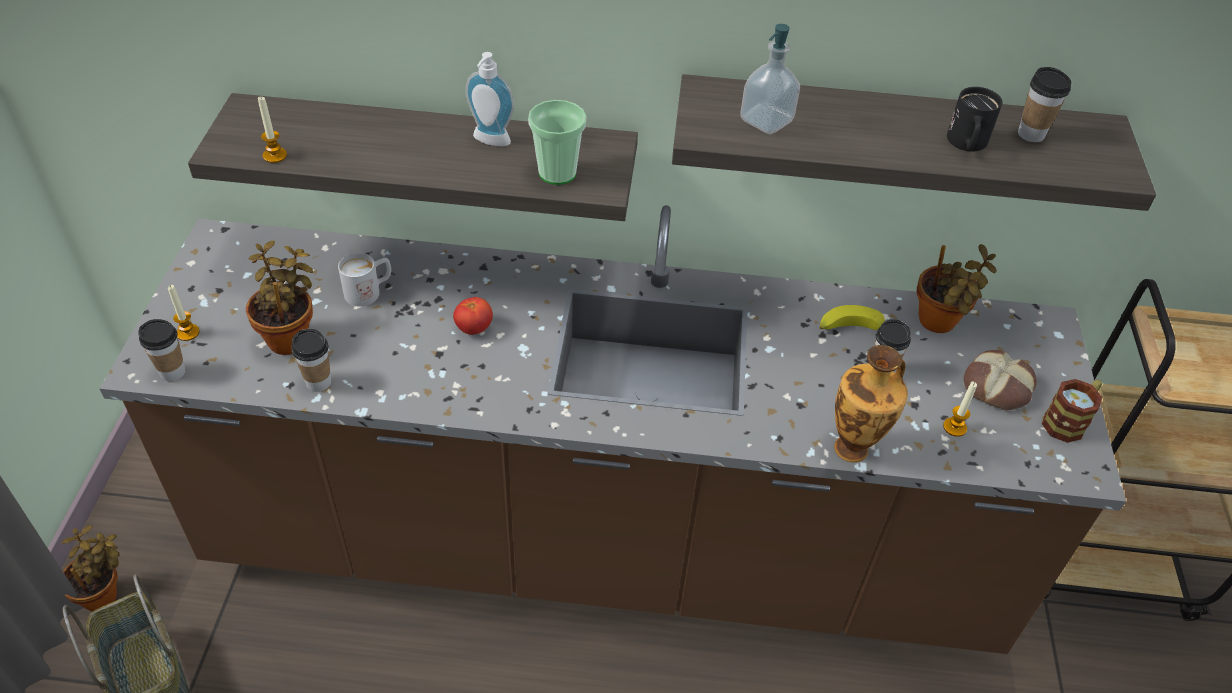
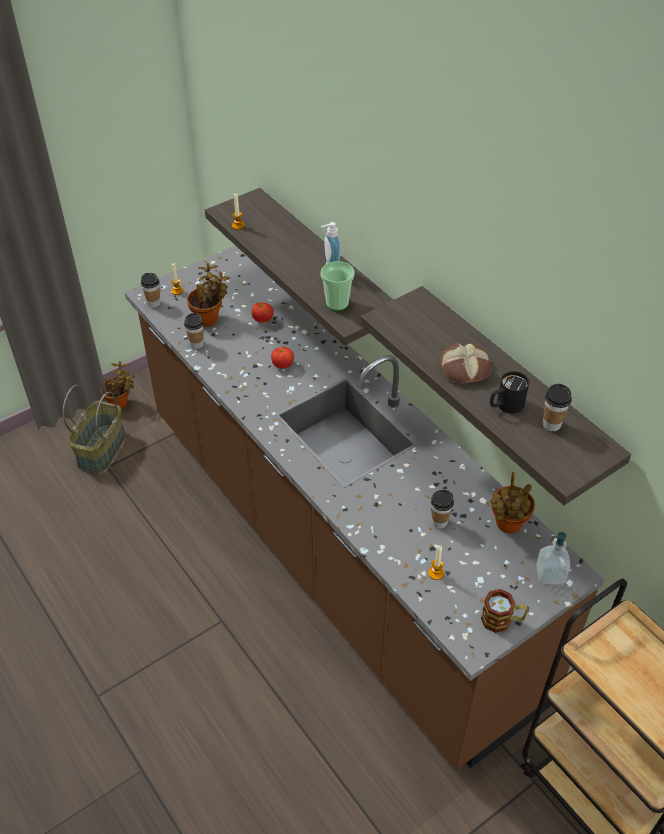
camera: 50 degrees right, 0 degrees up
(369, 291) = (263, 320): white mug -> tomato
(766, 121) = (423, 331): soap dispenser -> soap dispenser (550, 574)
(848, 329) = (454, 491): banana -> none
(854, 448) = (372, 541): vase -> none
(998, 387) = (490, 576): bread -> bread (464, 369)

